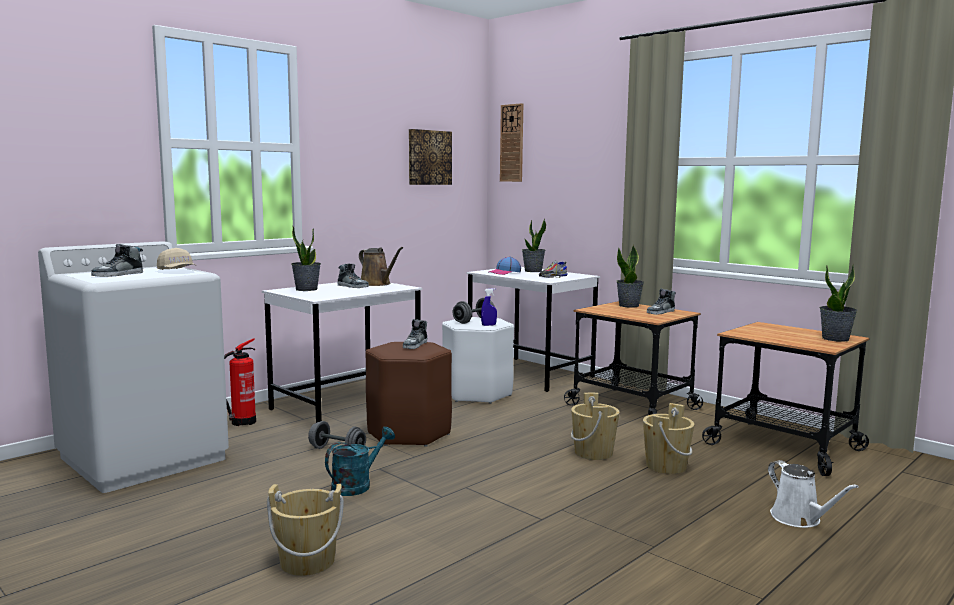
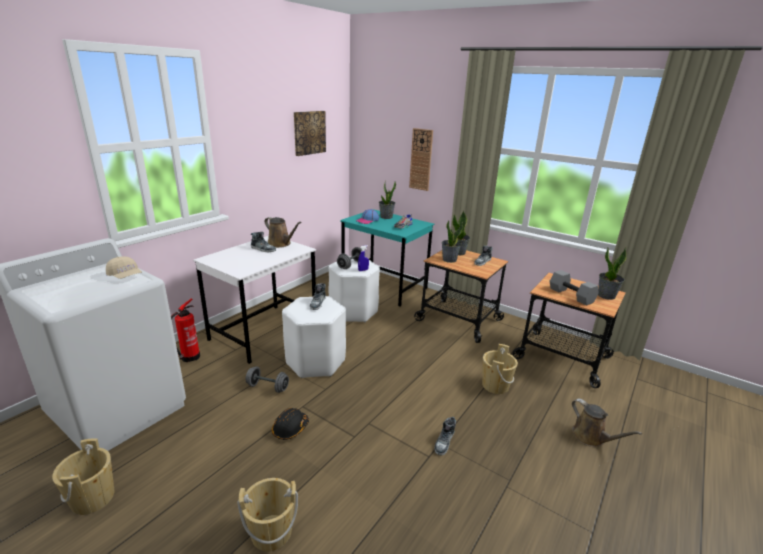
camera: 10 degrees left, 15 degrees up
(118, 275) = (72, 289): shoe -> shoe (444, 442)
(306, 289) = (228, 256): potted plant -> potted plant (449, 259)
(357, 485) = (290, 429): turquoise watering can -> black hard hat
(408, 433) = (315, 362): brown stool -> white stool
(512, 143) = (369, 118): wall clock -> wall clock (421, 159)
(531, 374) = (384, 287): white desk -> turquoise desk
(593, 453) = (445, 374): beige bucket -> beige bucket (93, 498)
(780, 337) = (572, 295): none -> grey dumbbell
(799, 519) = (591, 437): white watering can -> brown watering can

